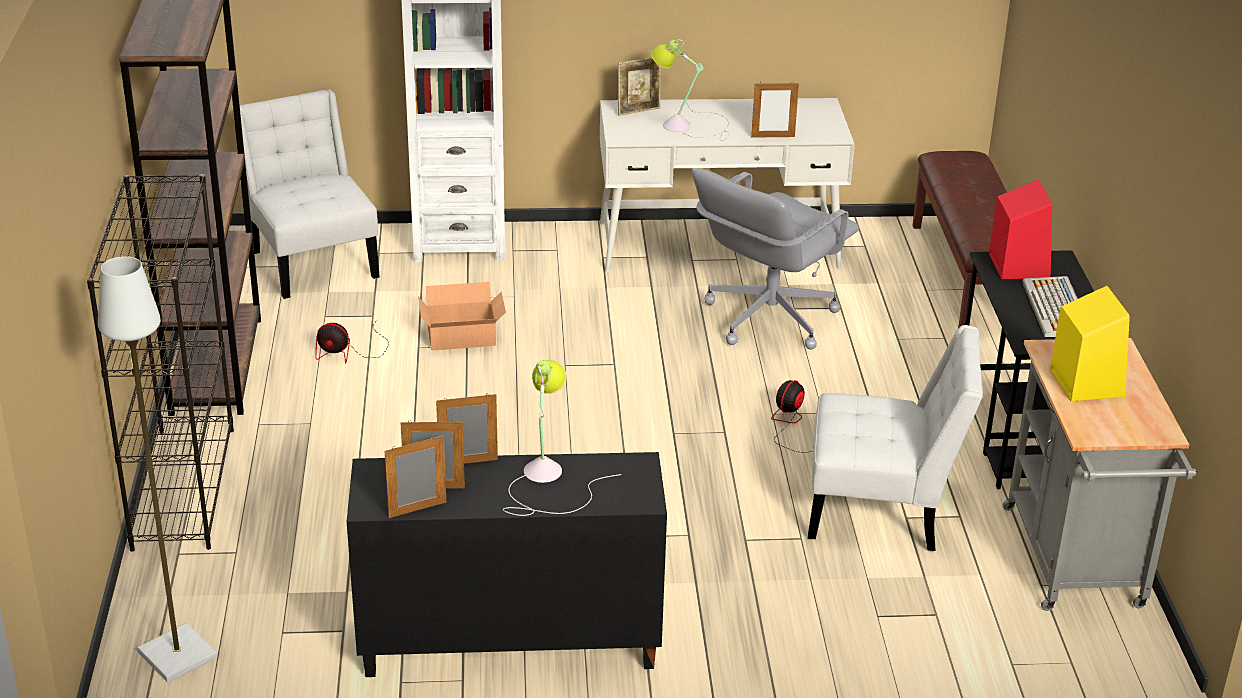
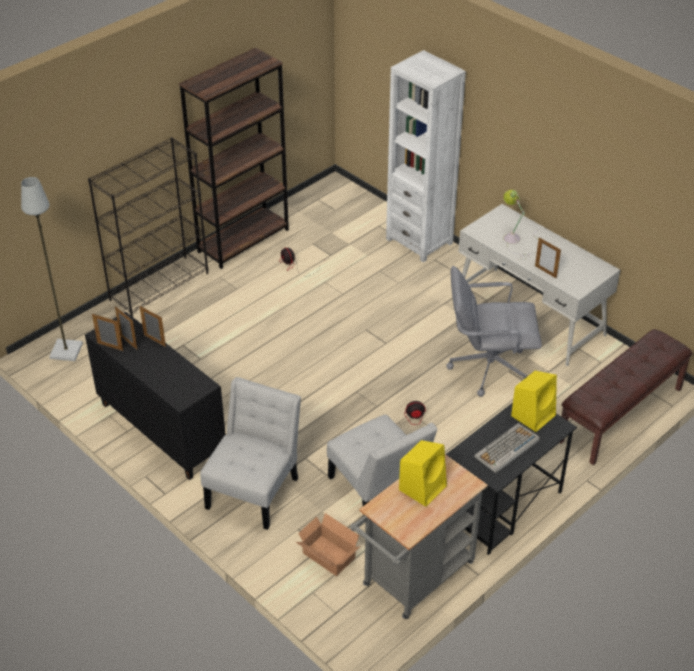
camera: 50 degrees right, 10 degrees up
(313, 260) = (348, 213): white chair -> white chair (255, 489)
(463, 338) = (347, 289): cardboard box -> cardboard box (328, 557)
(547, 480) = (166, 367): table lamp -> none
(638, 111) = (508, 220): picture frame -> none
(1018, 265) = (533, 415): red speaker -> yellow speaker

